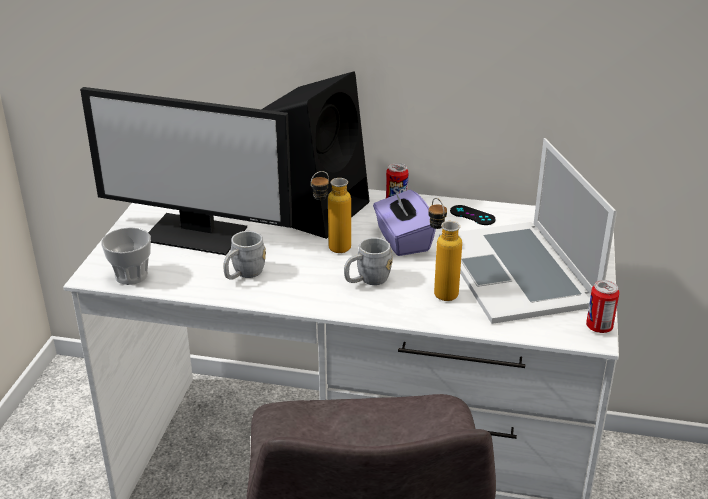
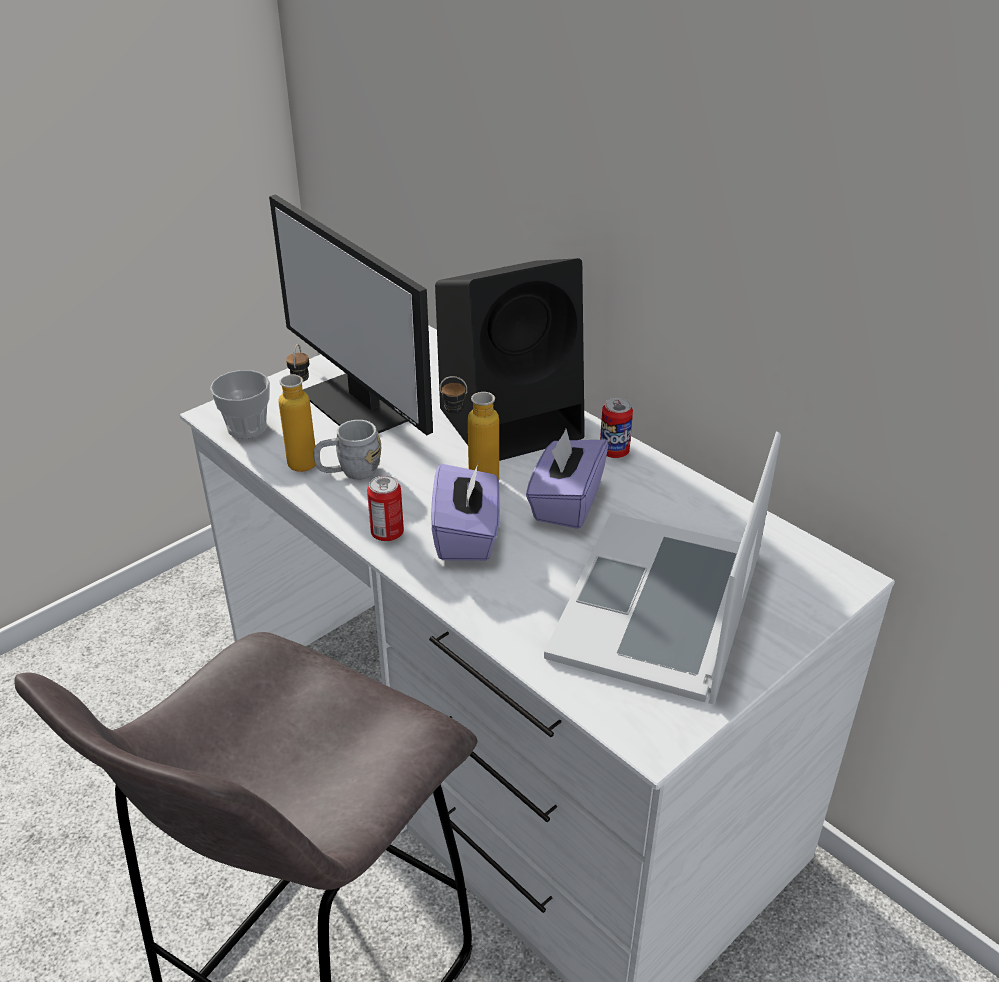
camera: 35 degrees right, 5 degrees up
(367, 280) = (467, 536): grey mug -> purple tissue box
(440, 290) = (535, 585): bottle -> bottle (305, 457)
(472, 215) = (690, 505): black game controller -> none
(599, 327) = (676, 732): can -> can (387, 533)

